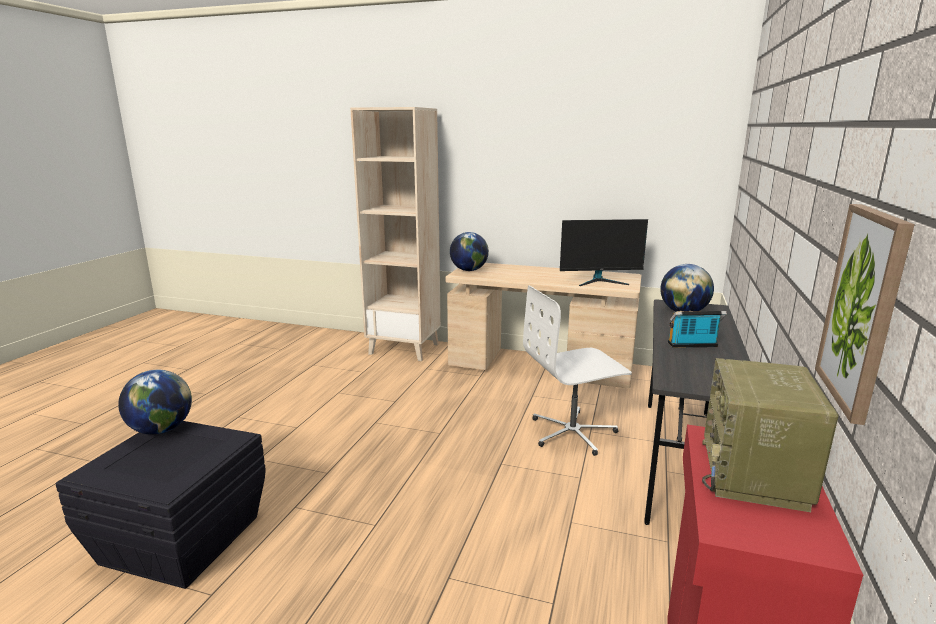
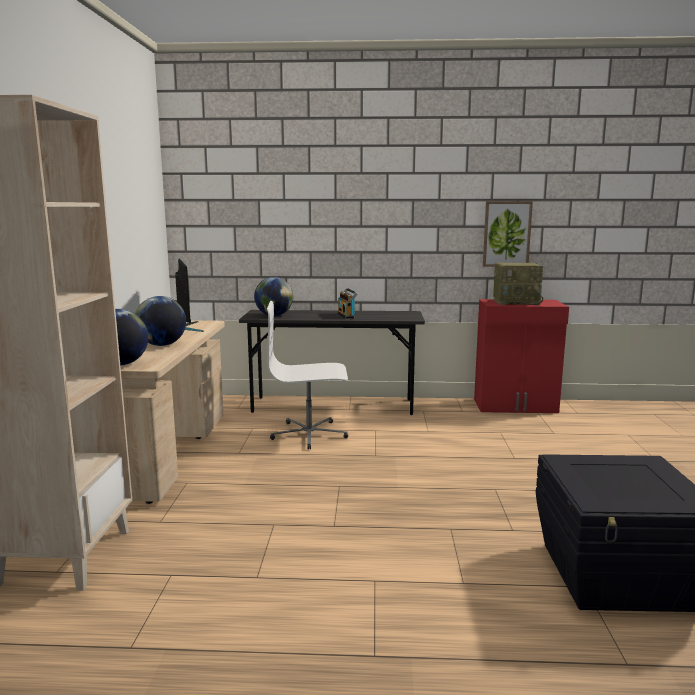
camera: 105 degrees left, 5 degrees down
(161, 430) = (602, 500): globe -> globe (162, 345)
(573, 432) = (309, 434): white office chair -> white office chair turned 120 degrees clockwise

